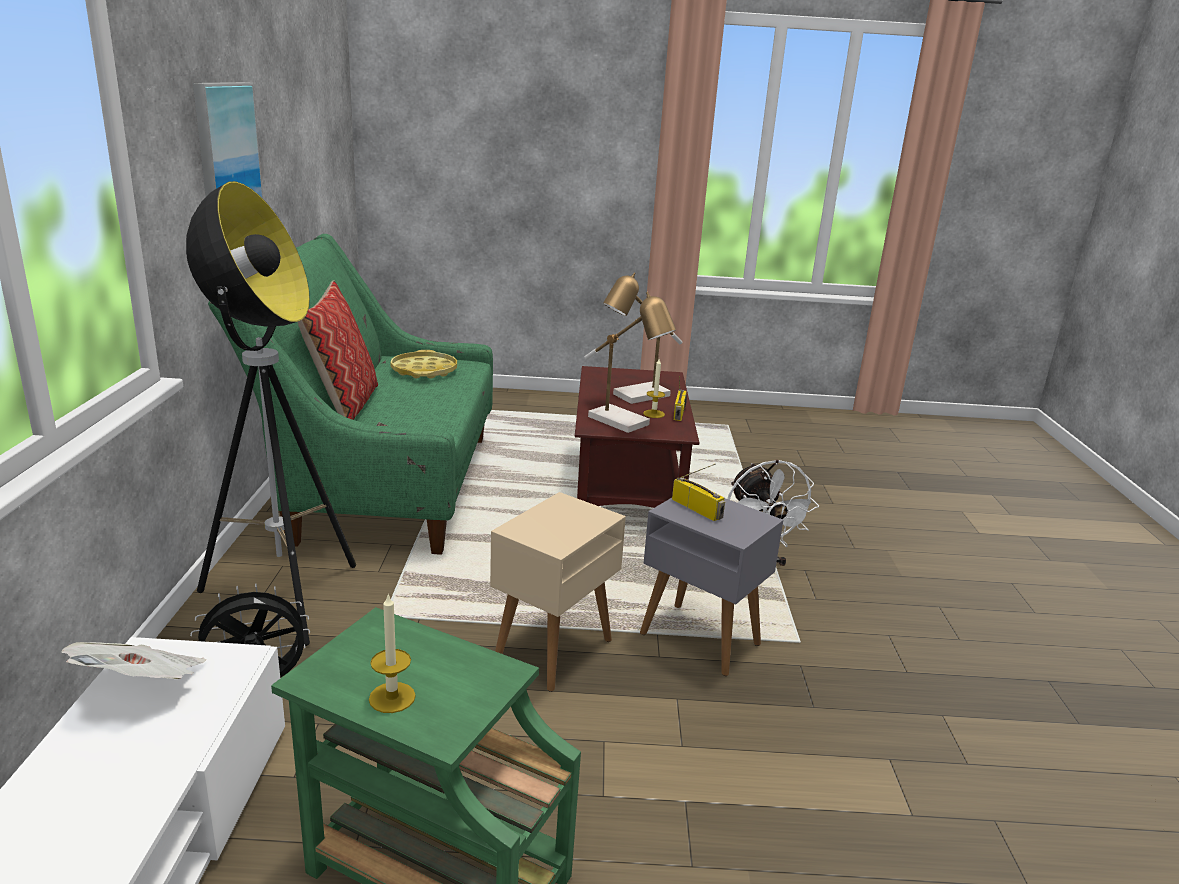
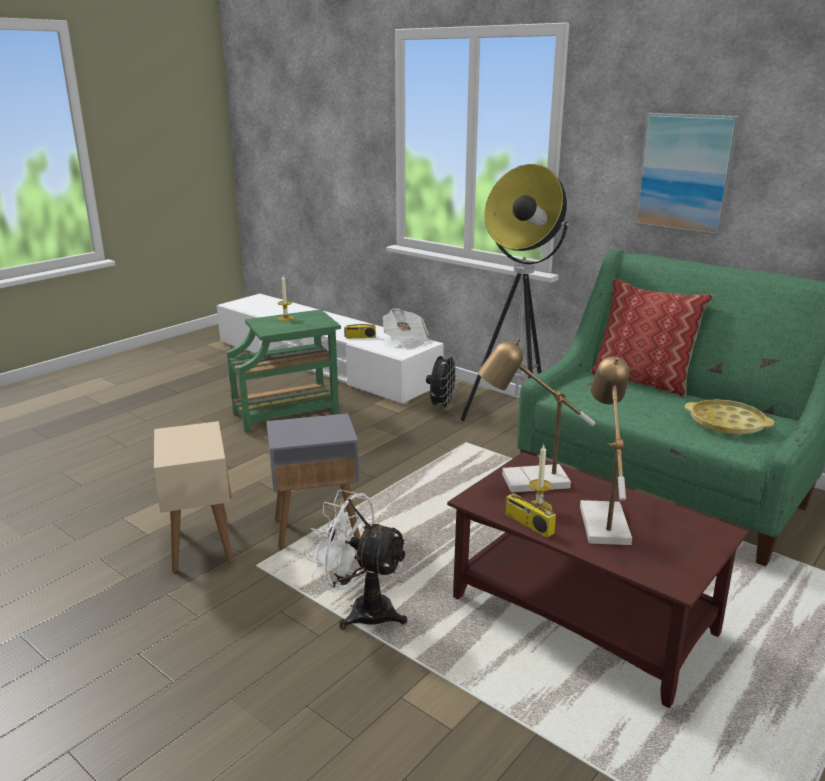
camera: 130 degrees right, 0 degrees up
(553, 651) = (373, 476): beige side table -> beige side table (201, 543)
(698, 509) = (325, 427): radio -> radio (360, 337)

